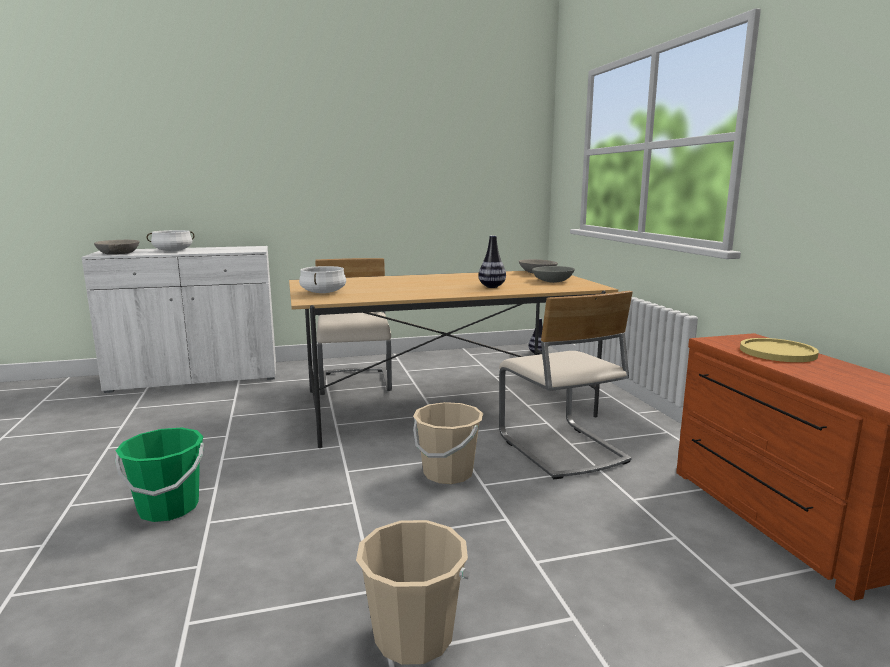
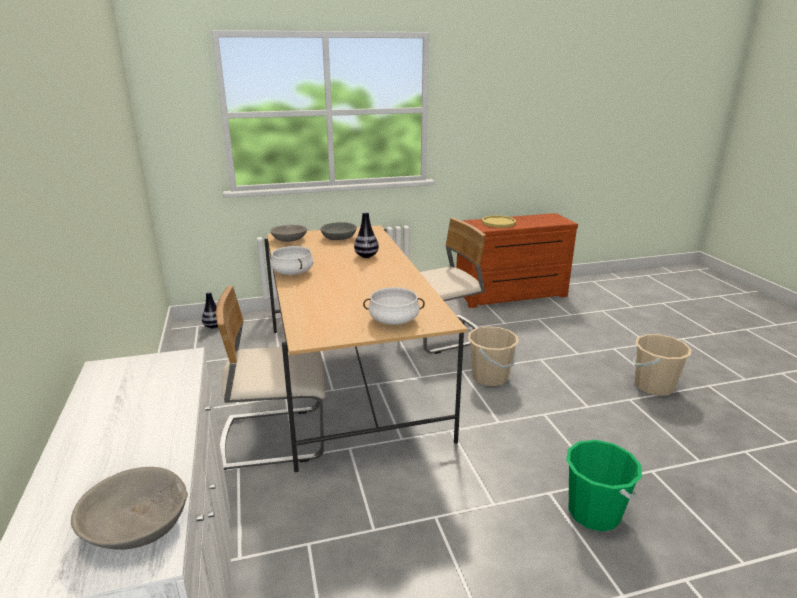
camera: 90 degrees left, 10 degrees up
(173, 251) = (122, 451): white cooking pot -> white cooking pot (292, 272)

